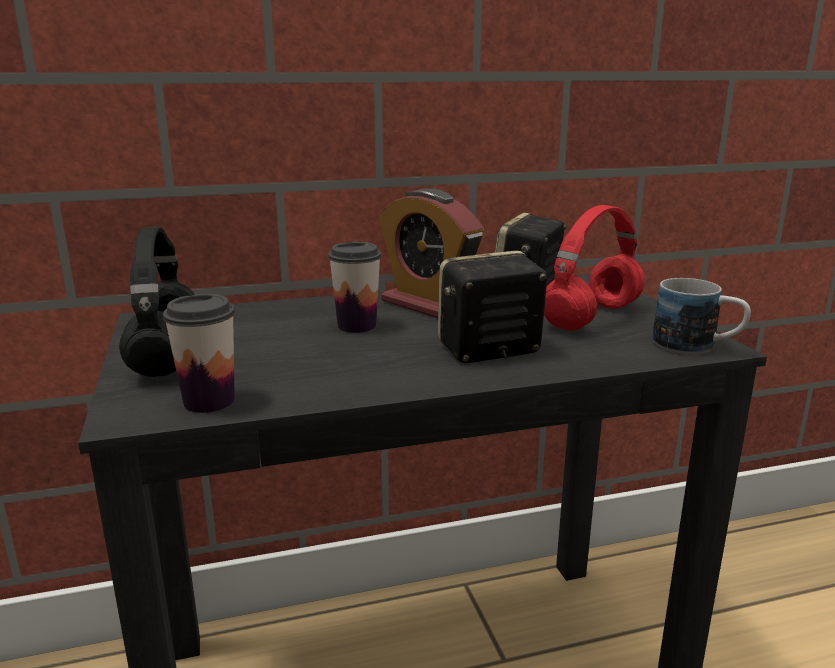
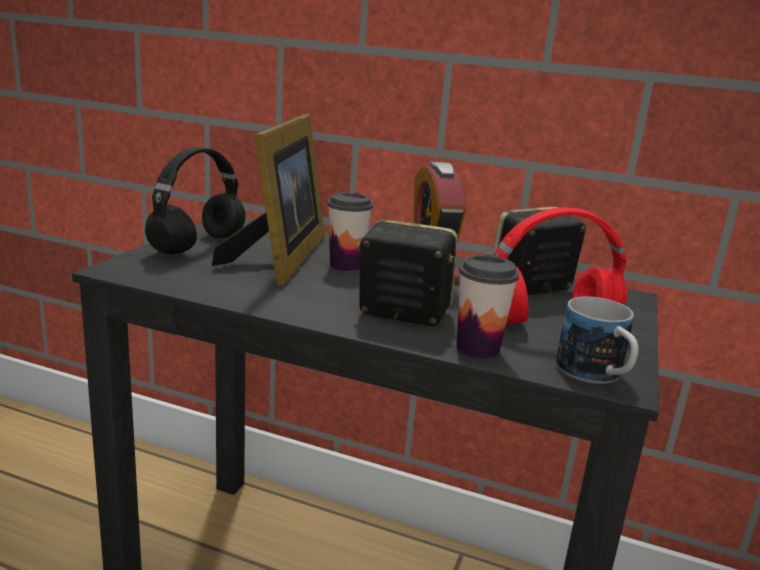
camera: 35 degrees right, 0 degrees up
(209, 401) = (167, 277): cup -> cup (477, 349)
(282, 339) = (281, 257): none -> picture frame

